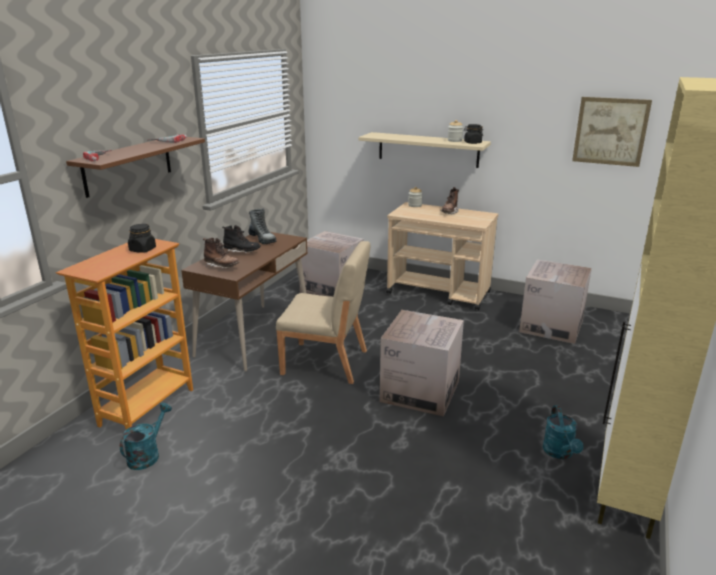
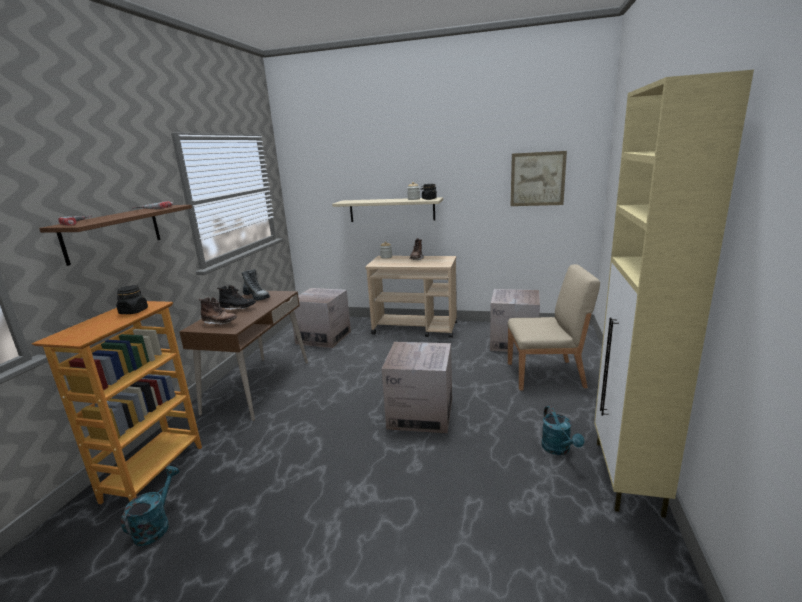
camera: 10 degrees left, 5 degrees down
(326, 363) = (329, 401): beige chair -> beige chair (546, 375)

